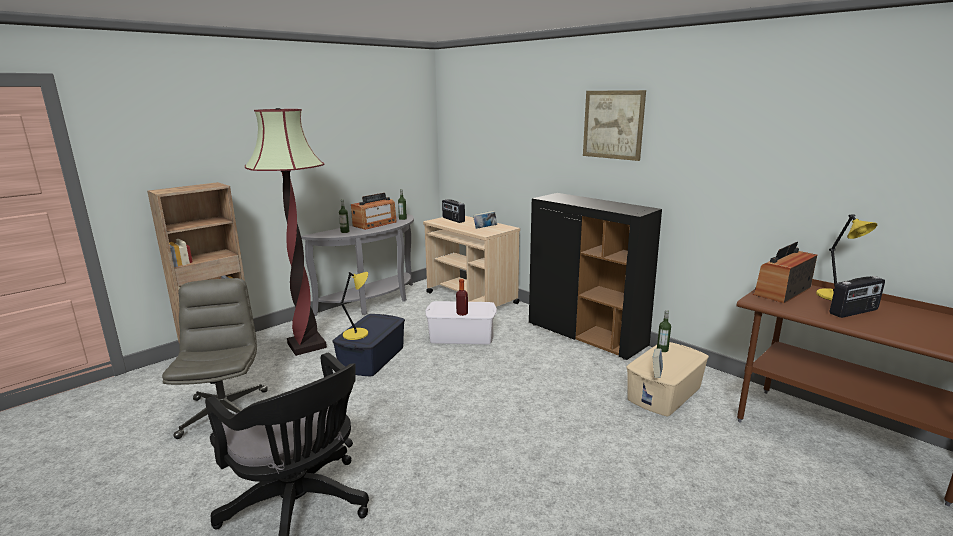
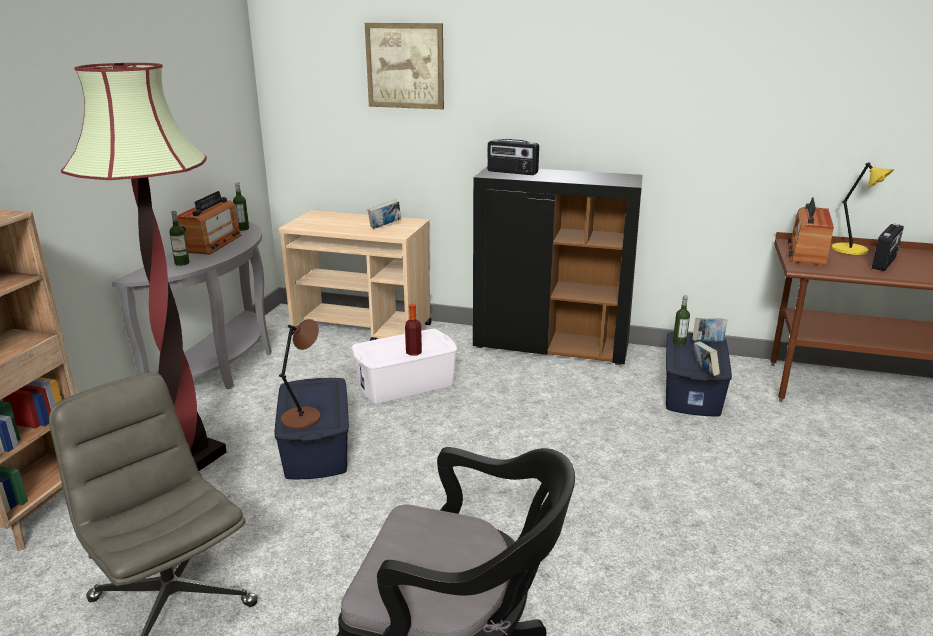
camera: 30 degrees left, 5 degrees up
(357, 334) = (302, 417): yellow table lamp -> brown table lamp
(453, 220) = (320, 220): radio -> radio (512, 172)
(613, 124) = (569, 71): picture -> picture (405, 66)
(665, 393) = (692, 392): beige storage box -> blue storage box
(688, 355) = (707, 342): none -> book

